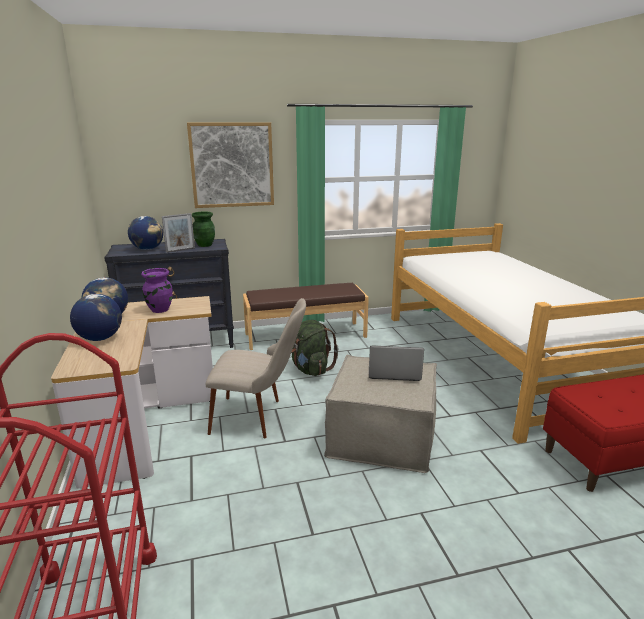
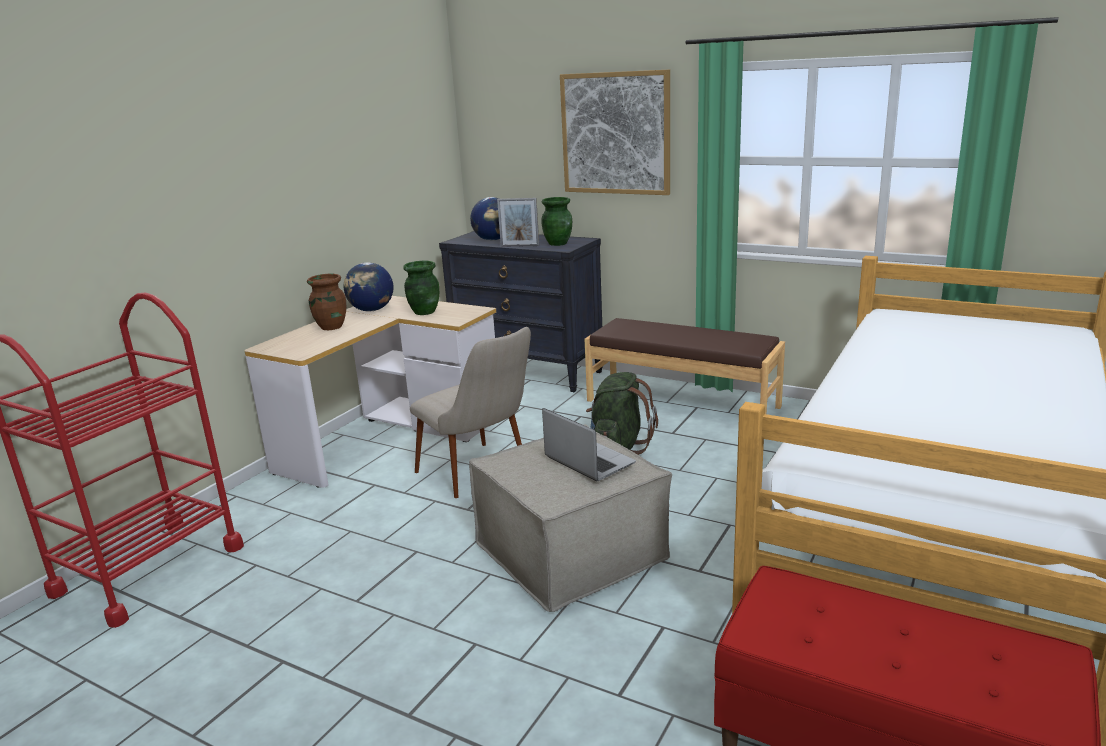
camera: 45 degrees right, 0 degrees up
(100, 338) = (331, 327): globe -> brown vase
(159, 310) = (424, 312): purple vase -> green vase

